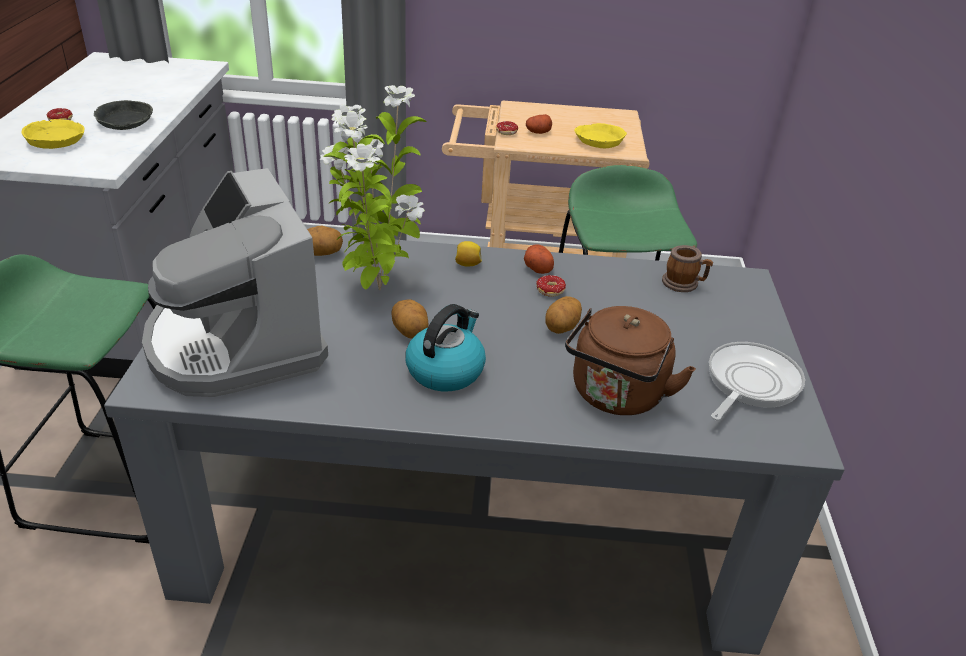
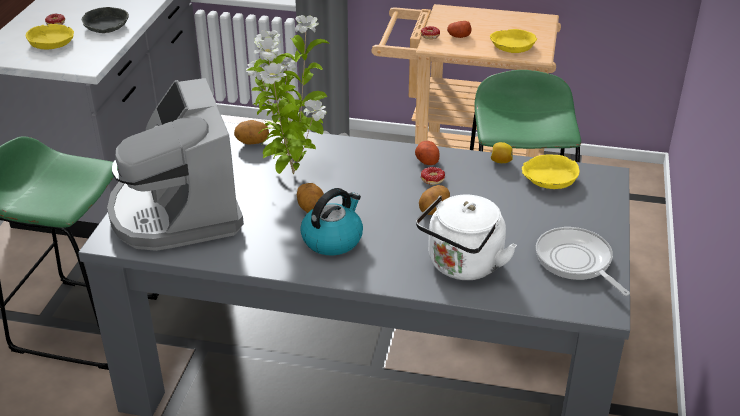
camera: 10 degrees right, 0 degrees up
(467, 264) = (369, 155): lemon -> lemon (500, 161)
(616, 397) = (462, 266): brown kettle -> white kettle
(684, 284) = (549, 178): mug -> yellow bowl
(749, 383) = (576, 261): frying pan -> frying pan turned 75 degrees counterclockwise

